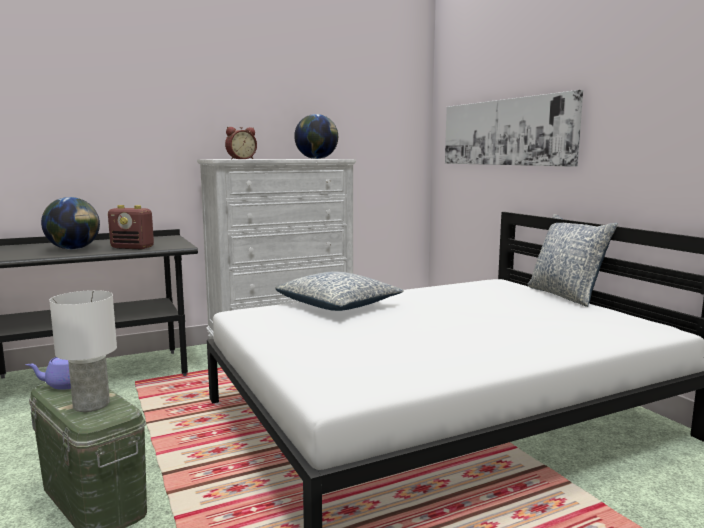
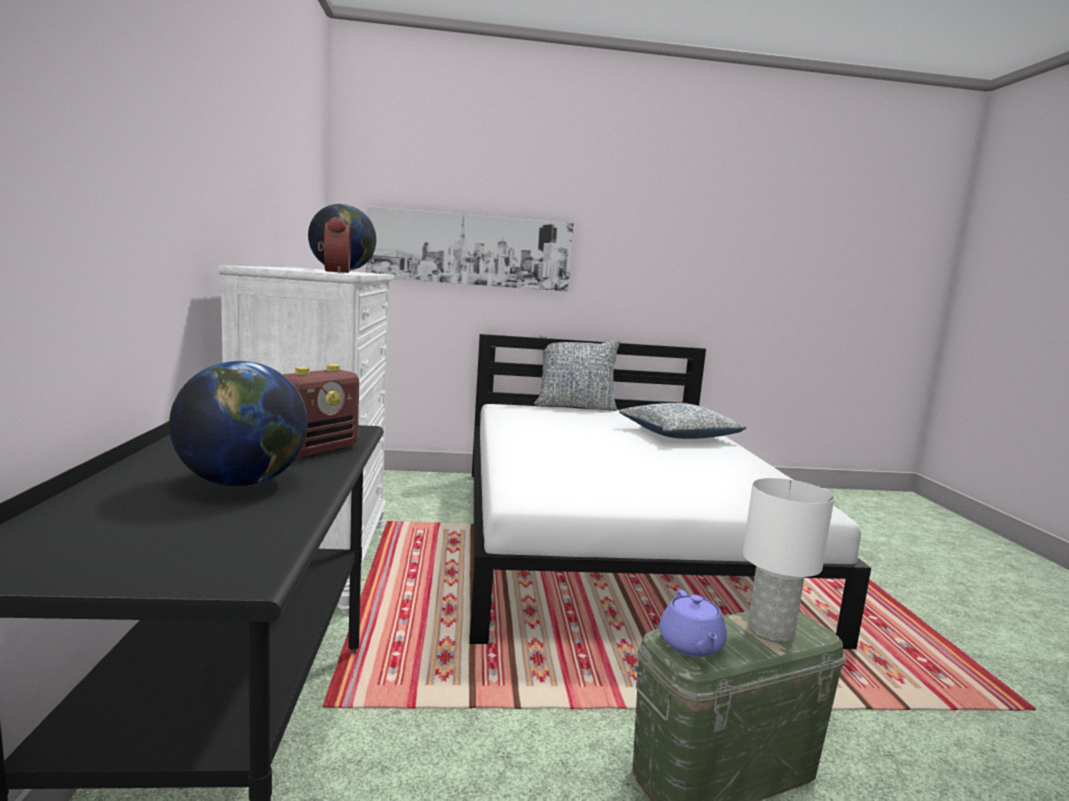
camera: 70 degrees left, 0 degrees up
(339, 305) = (534, 459): pillow -> pillow (679, 435)

